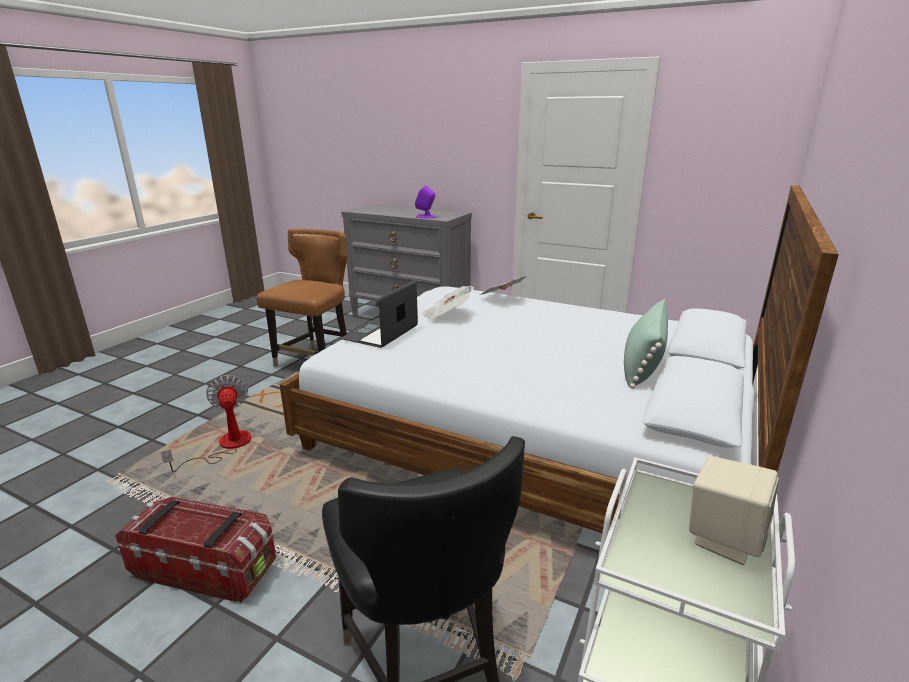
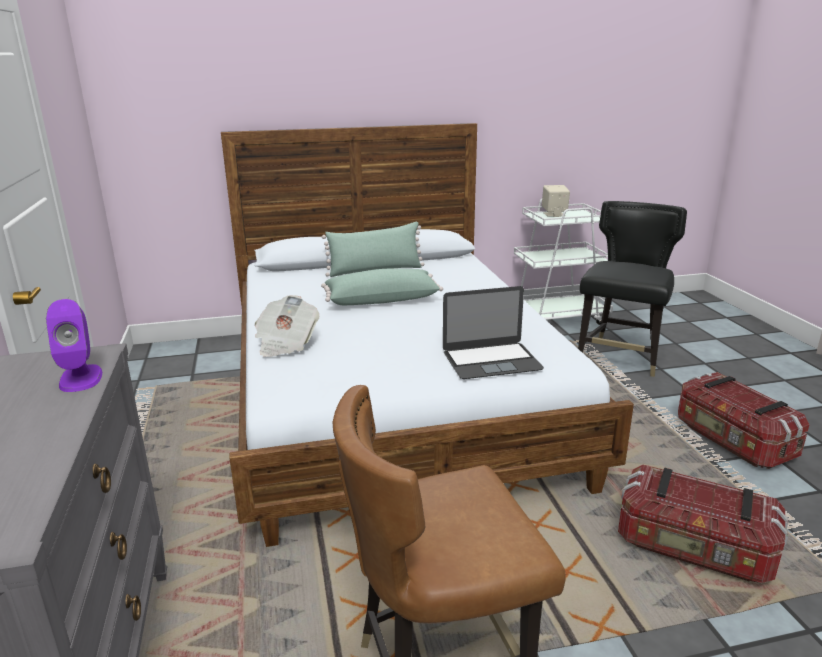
camera: 130 degrees left, 0 degrees up
(225, 446) = (693, 549): fan -> storage box
(447, 315) = (387, 352): newspaper -> none
(544, 339) = (381, 300): none -> green pillow

